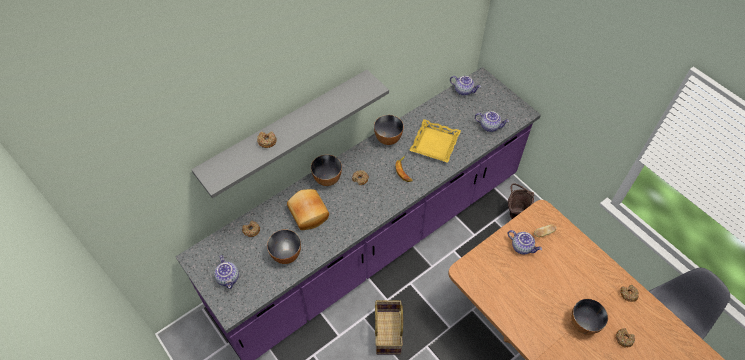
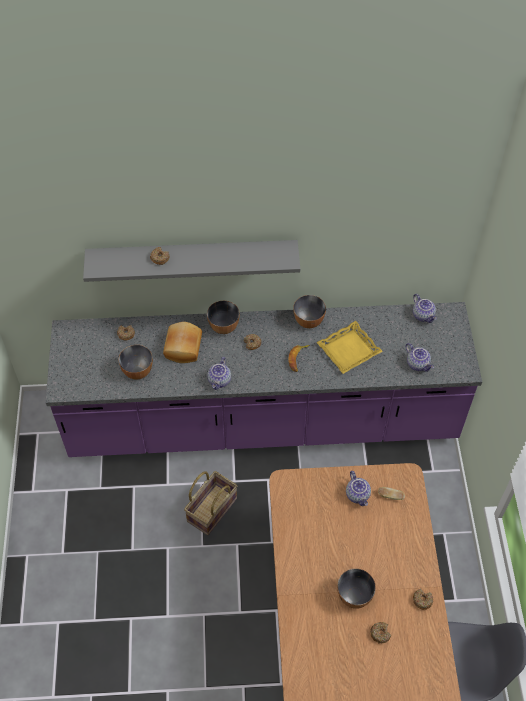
camera: 35 degrees right, 0 degrees up
(229, 278) = (79, 362): teapot -> teapot (220, 381)
(515, 214) = (426, 480): brown bucket -> none

